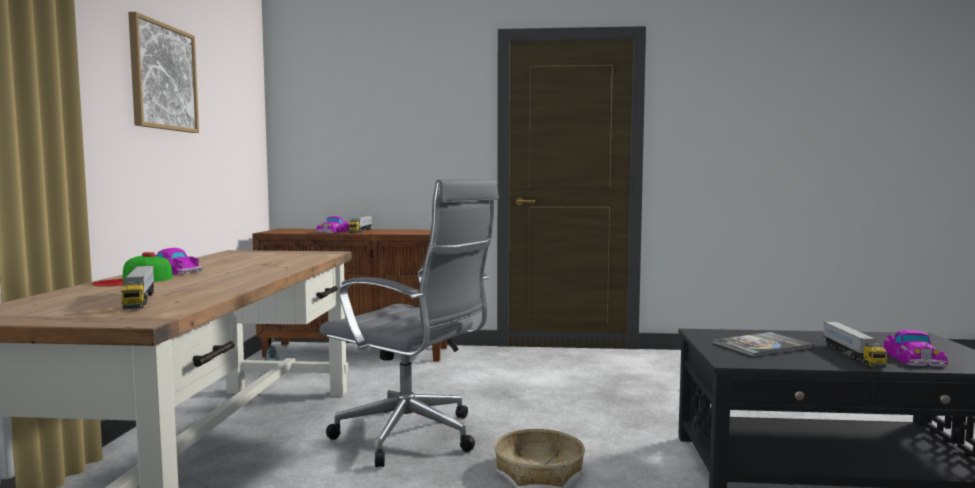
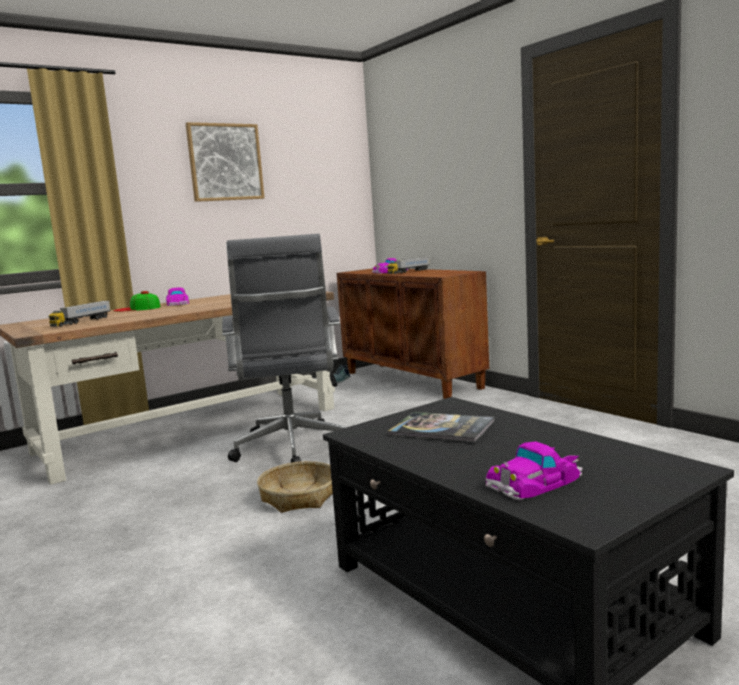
camera: 50 degrees right, 5 degrees up
(852, 355) = (479, 460): toy truck -> none

